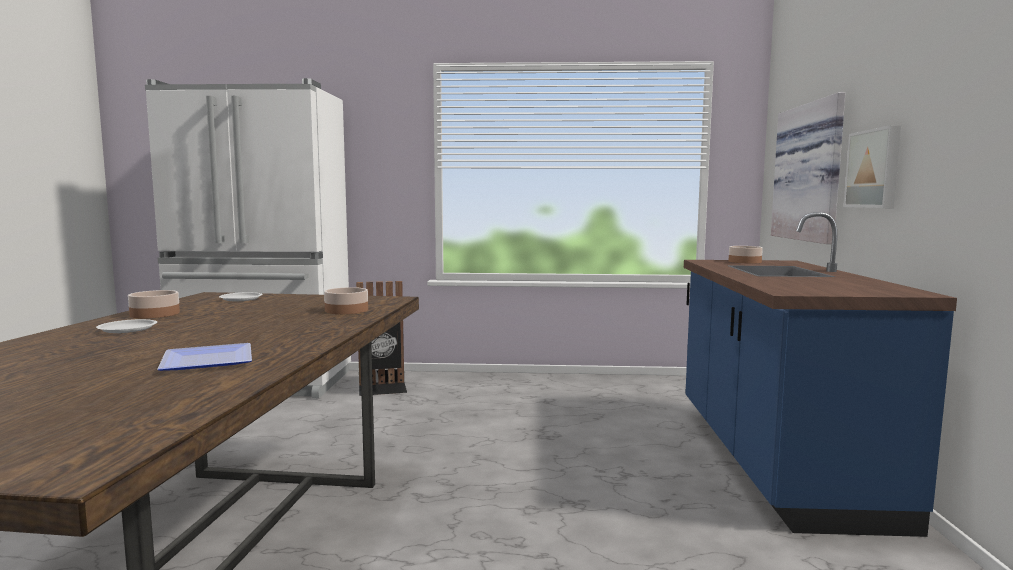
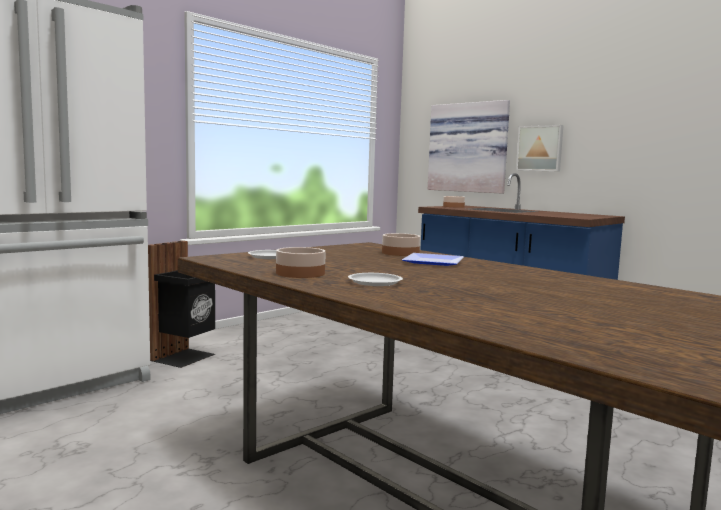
camera: 50 degrees left, 0 degrees up
(211, 362) = (558, 283): plate -> plate (435, 262)

